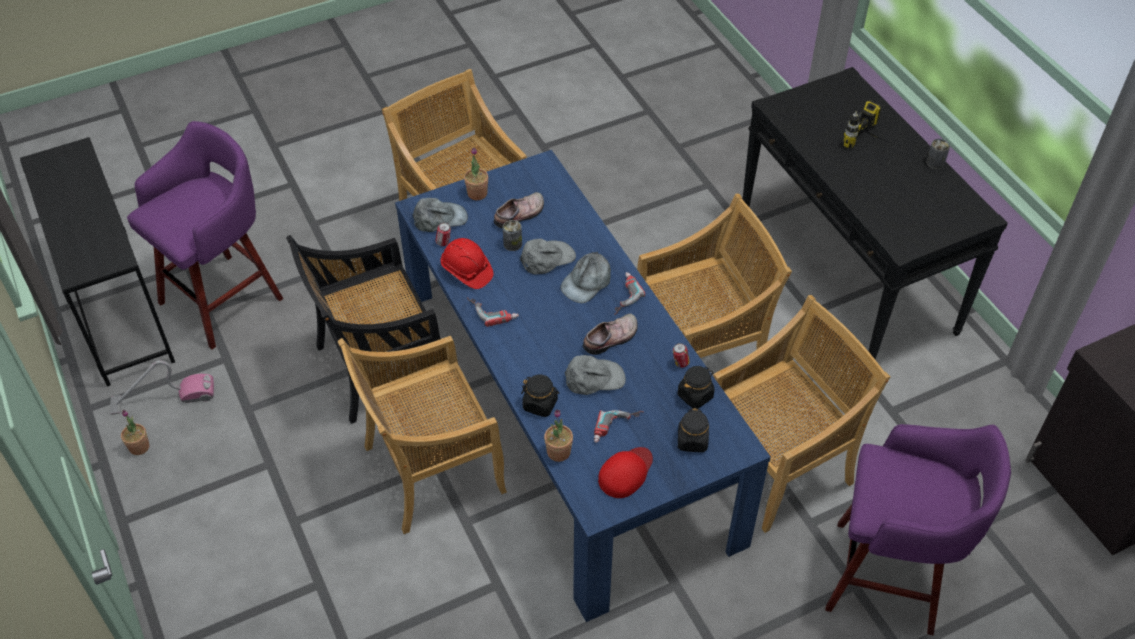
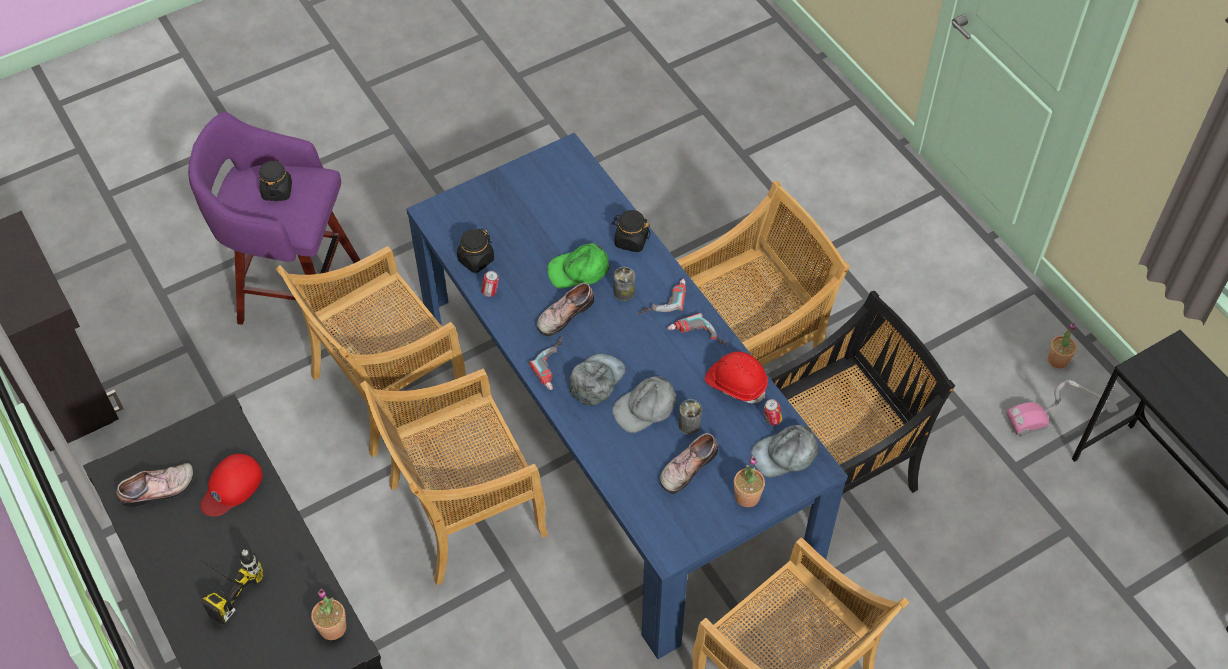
camera: 175 degrees right, 5 degrees up
(224, 298) = (1055, 548): purple stool -> none
(558, 452) = (607, 198): potted plant -> potted plant (332, 627)
(594, 378) = (579, 270): grey cap -> green cap
(618, 429) = (552, 222): power drill -> power drill (662, 298)
(626, 473) = (543, 184): red cap -> red cap (231, 487)
(692, 441) = (480, 216): black jar -> black jar (277, 191)
(935, 162) = (144, 555): can -> can (624, 292)
(939, 202) = (159, 490): none -> shoe

